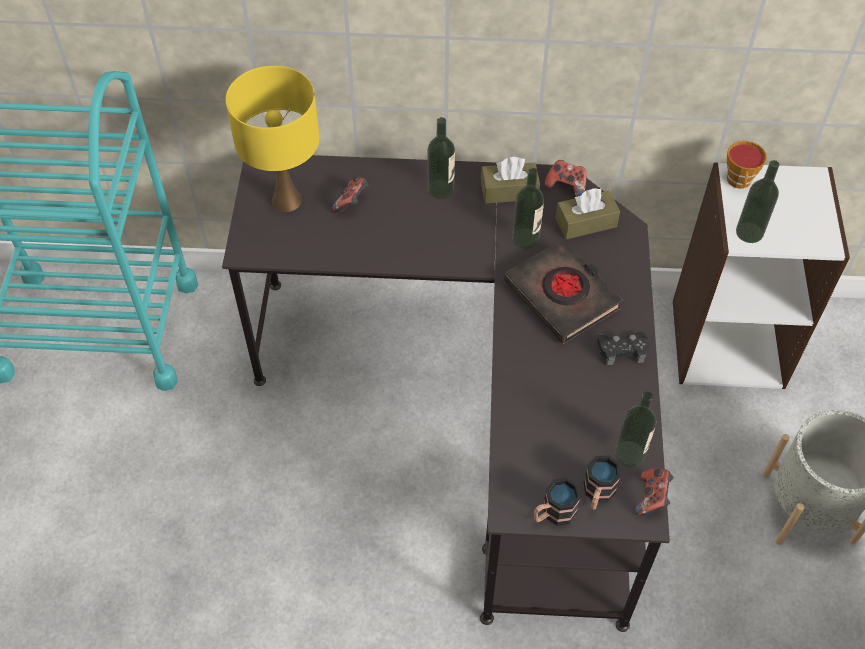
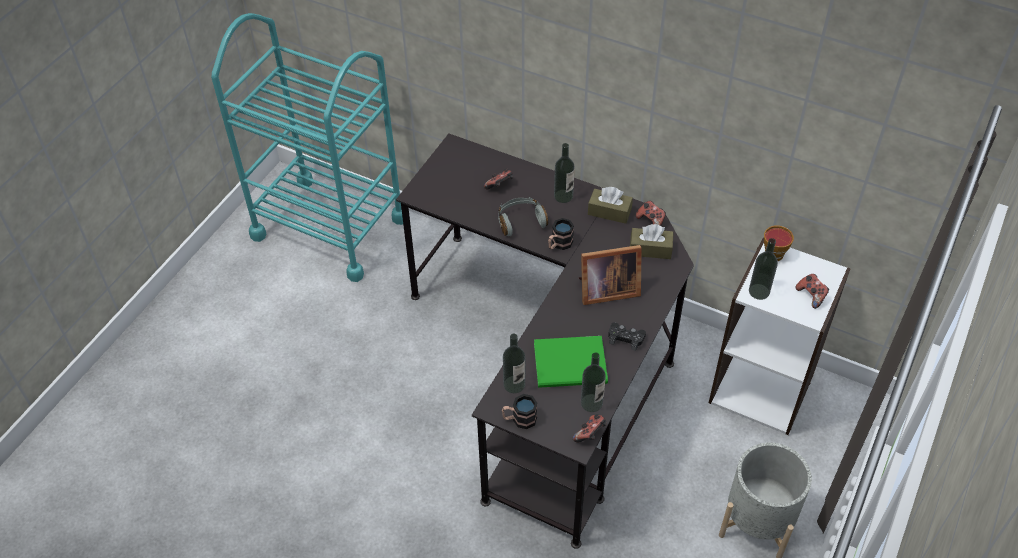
camera: 25 degrees right, 5 degrees down
(287, 201) = (458, 172): yellow table lamp -> none
(405, 240) = (521, 221): none -> grey headphones
(525, 238) = (602, 246): bottle -> bottle (514, 384)
(562, 295) = (605, 290): black book -> picture frame
(578, 411) = (572, 365): none -> green book
(597, 494) = (555, 418): mug -> mug (559, 244)
(810, 216) = (811, 296): none -> game controller

